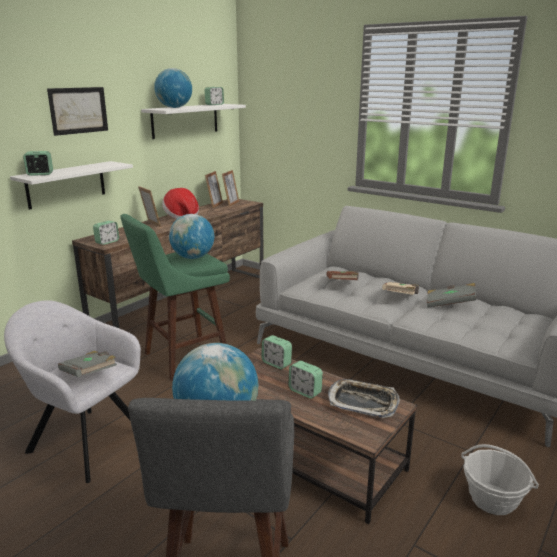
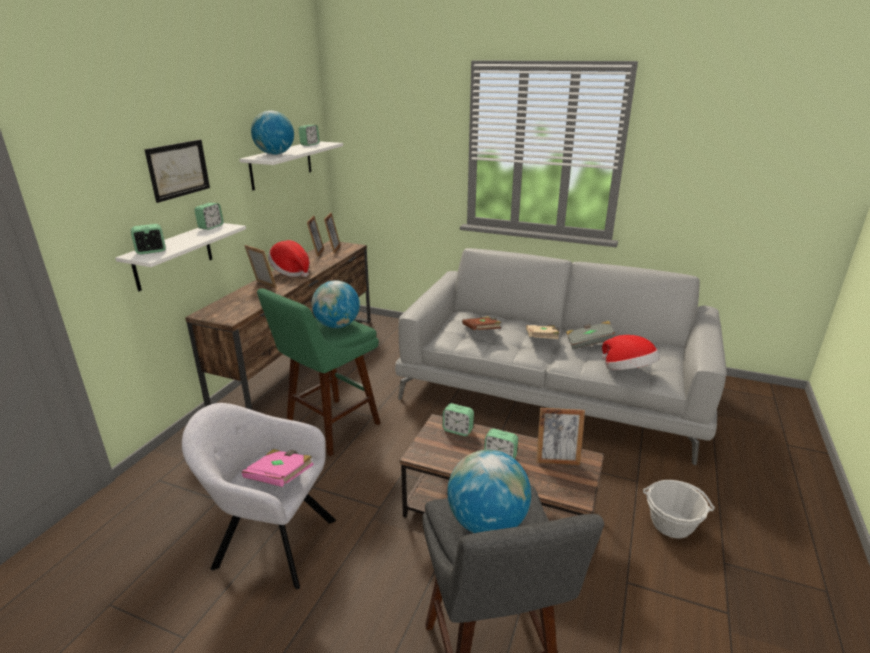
camera: 15 degrees left, 5 degrees up
(89, 374) = (280, 477): grey book -> pink book
(107, 242) = (229, 315): alarm clock -> alarm clock (211, 227)
(363, 402) = (557, 459): tray -> picture frame
(479, 333) = (627, 371): none -> hat

